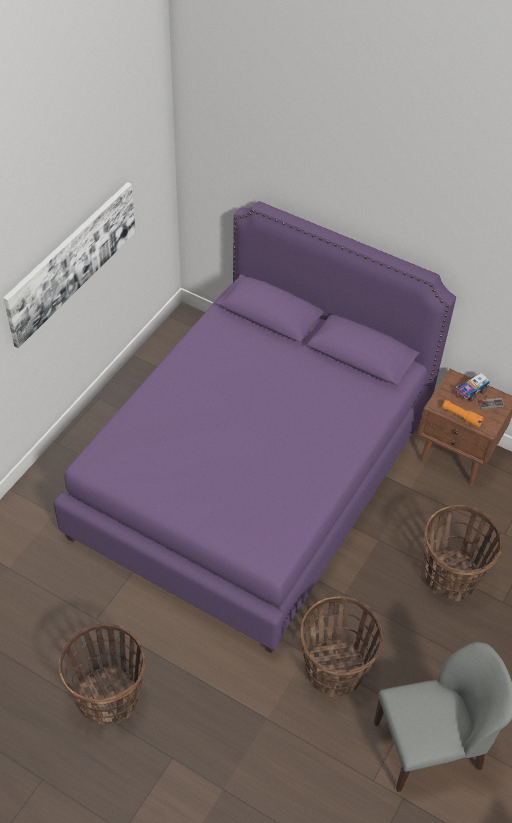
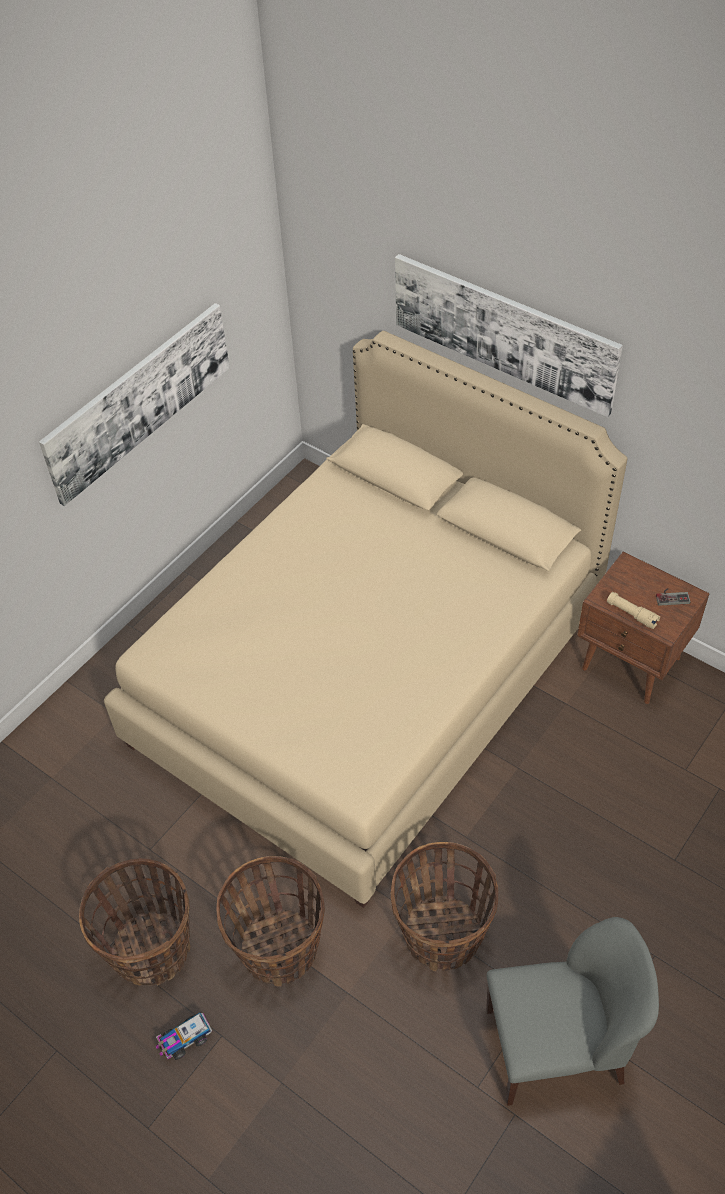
camera: 10 degrees right, 0 degrees up
(253, 475) = (367, 677): purple bed -> beige bed
(359, 202) = (503, 332): none -> picture
(451, 576) = (608, 822): basket -> basket (280, 949)
(461, 416) = (631, 614): orange flashlight -> beige flashlight
(470, 391) = (647, 582): toy truck -> toy truck (184, 1040)

